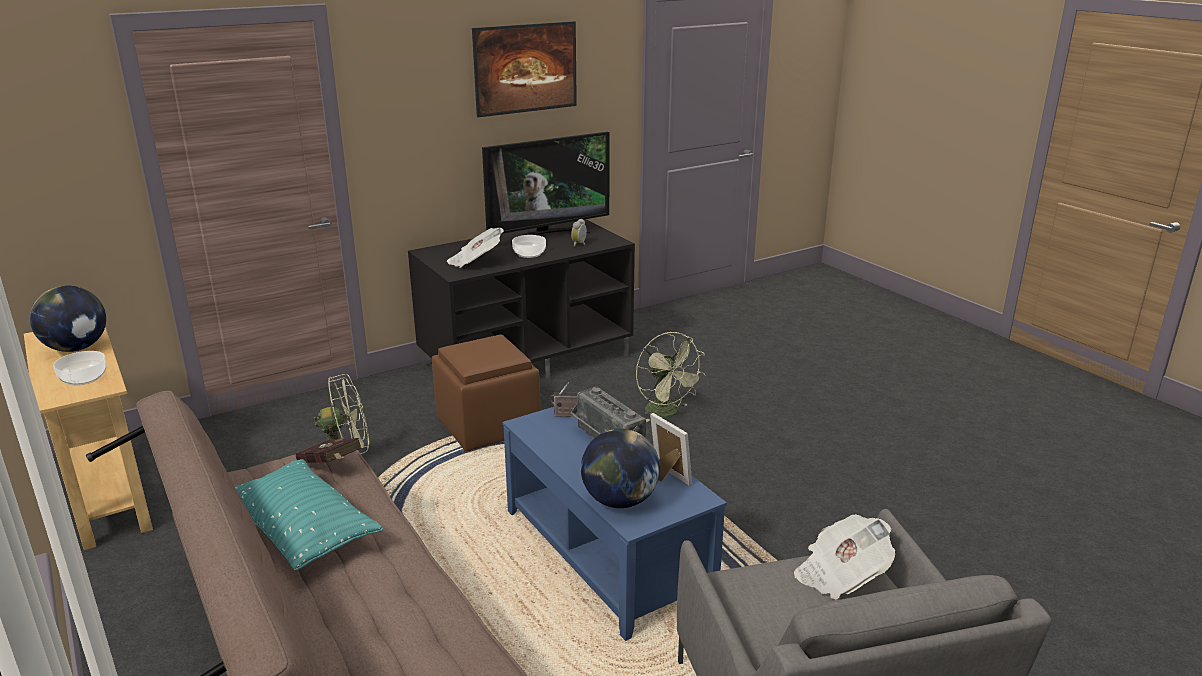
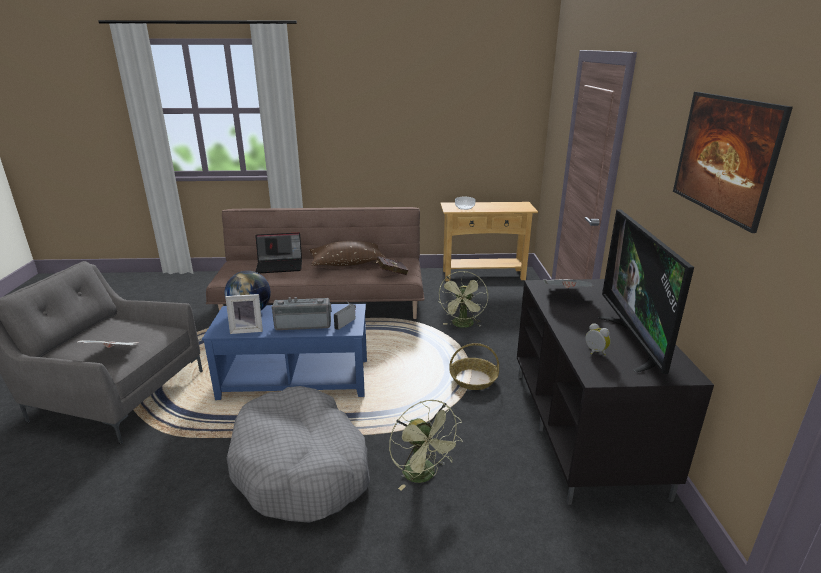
camera: 120 degrees right, 0 degrees up
(76, 348) = (500, 207): globe -> none
(302, 530) = (347, 264): turquoise pillow -> brown pillow
(360, 616) = (280, 265): none -> laptop
(489, 426) = (473, 379): brown ottoman -> basket
(529, 253) = (577, 321): bowl -> none
(667, 413) = (424, 475): green fan -> green fan turned 120 degrees counterclockwise
(733, 475) = (302, 467): none -> grey dog bed

